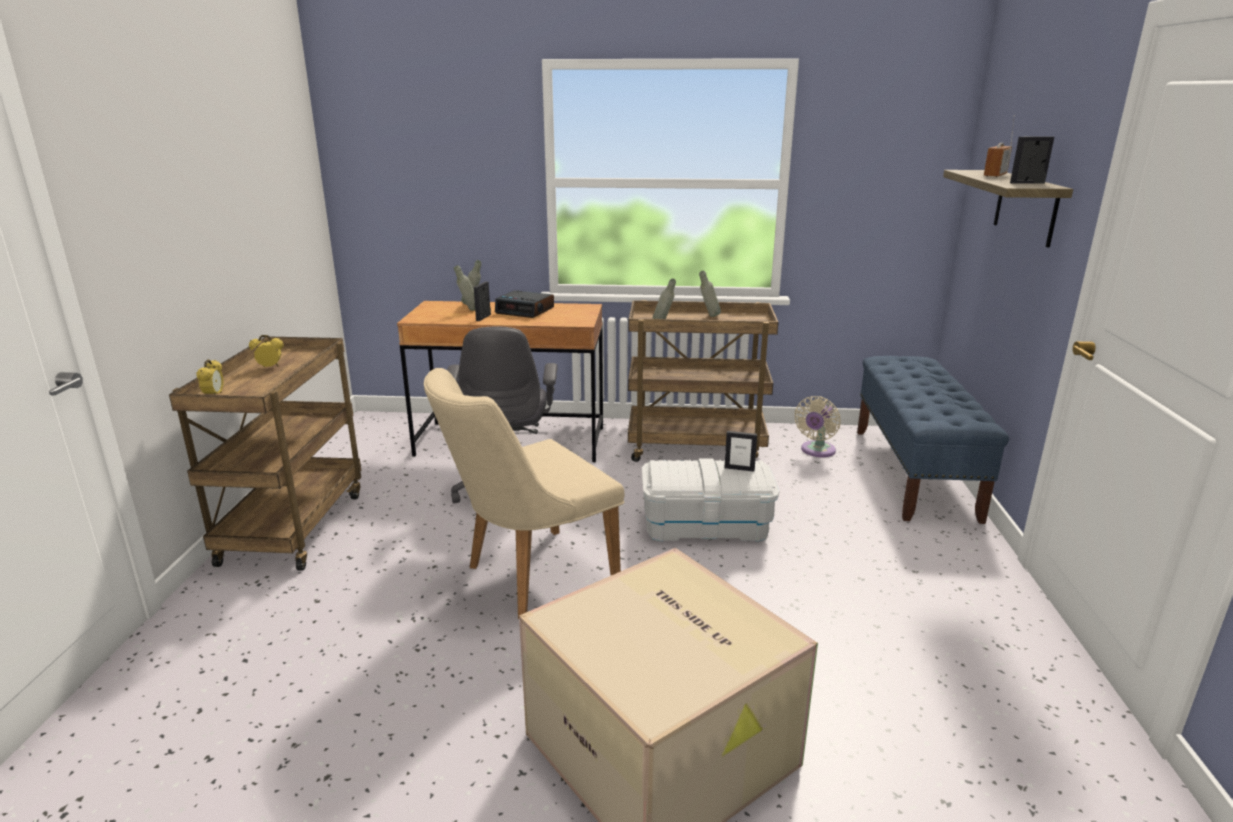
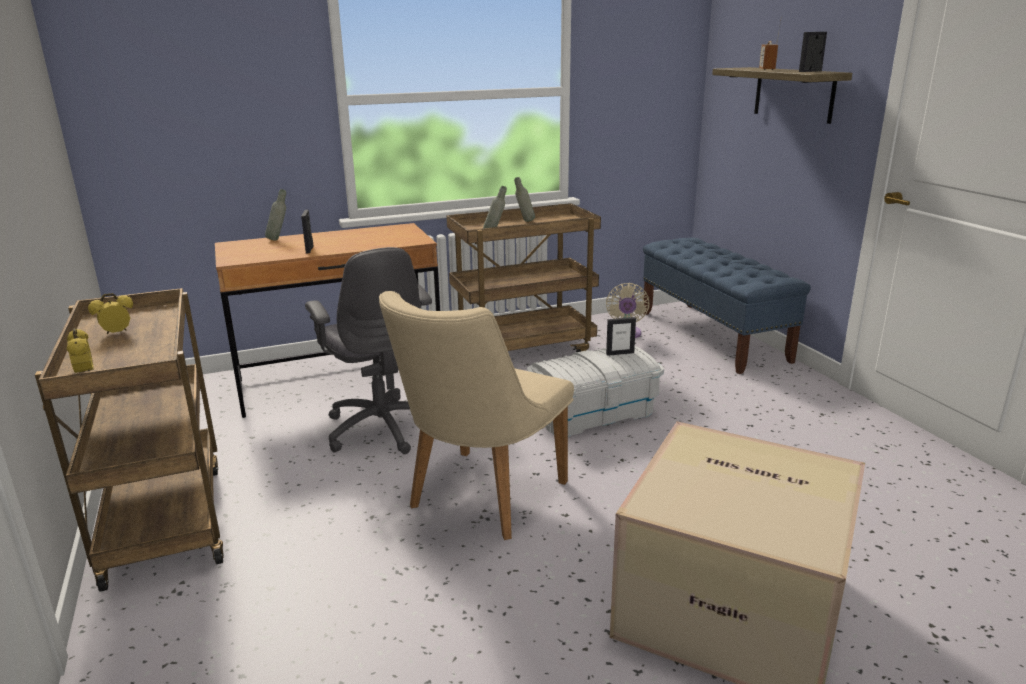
camera: 25 degrees left, 0 degrees up
(469, 310) = (282, 245): grey bottle -> none
(525, 310) = (345, 237): alarm clock -> none

